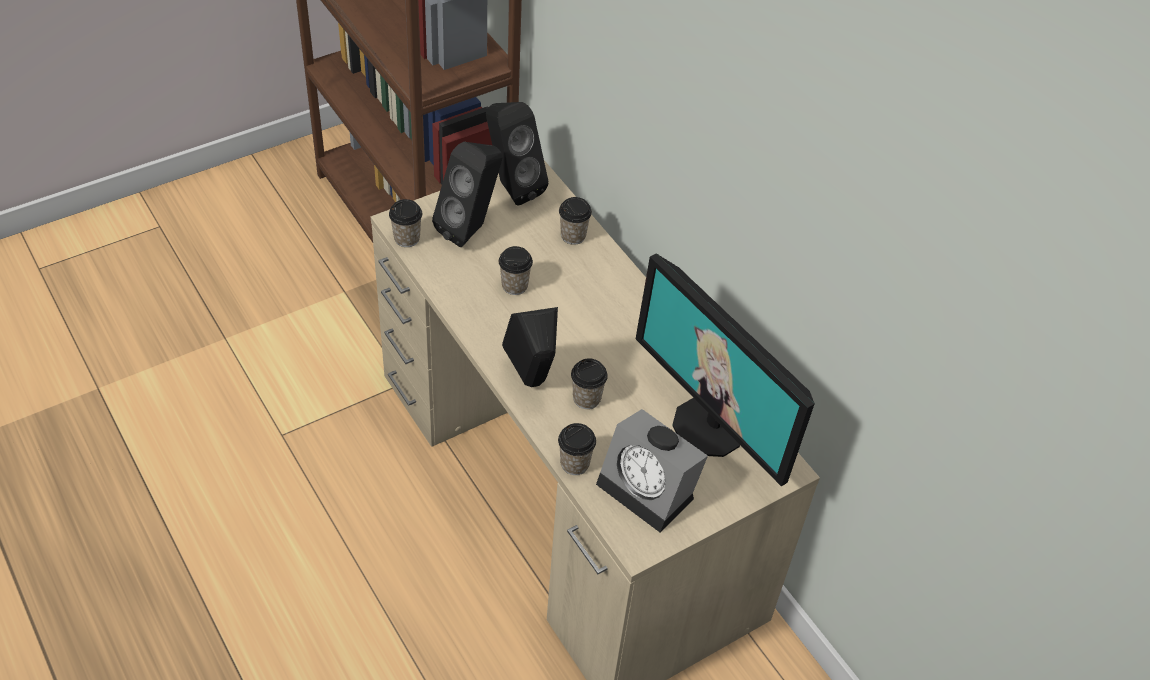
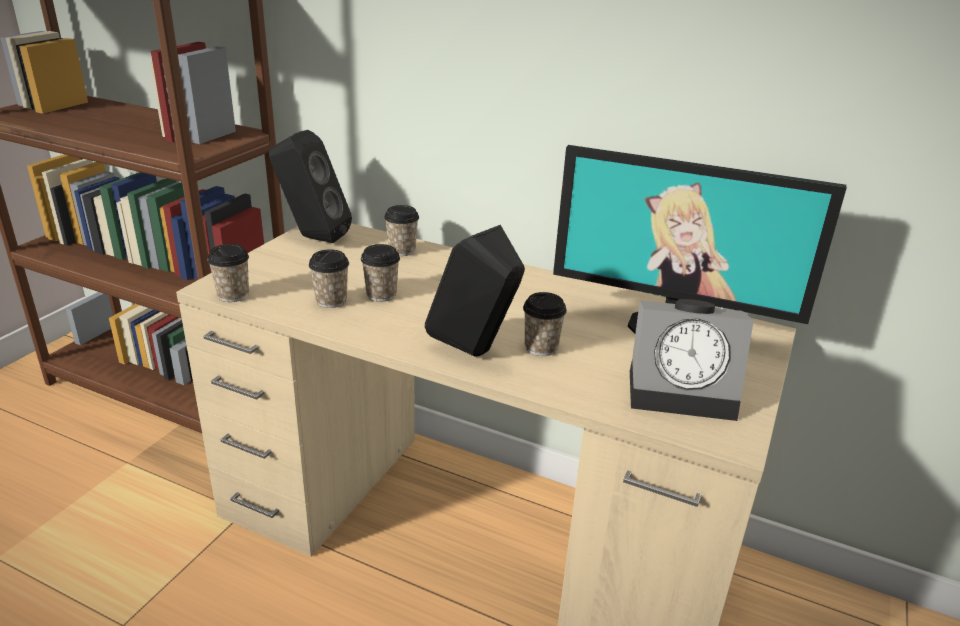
camera: 30 degrees left, 20 degrees down
(471, 228) = (297, 271): black speaker -> none
(574, 463) = (590, 400): cup -> cup (331, 301)

